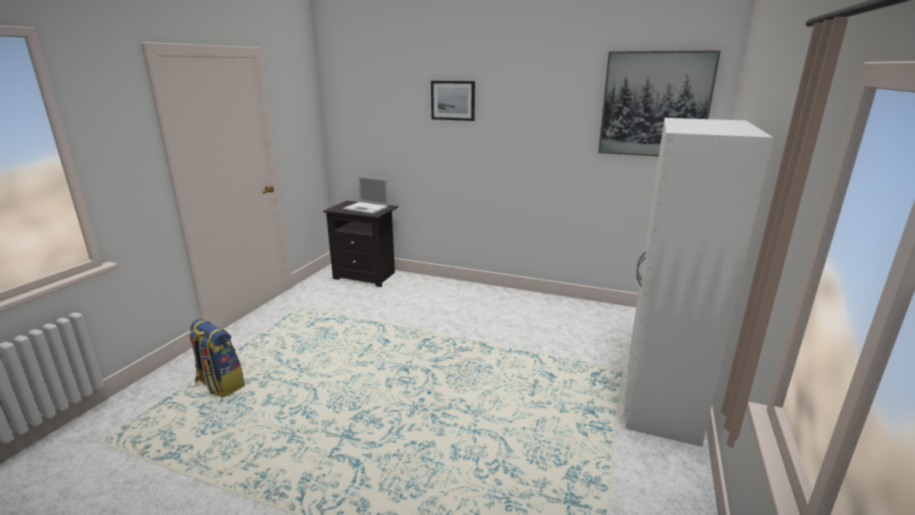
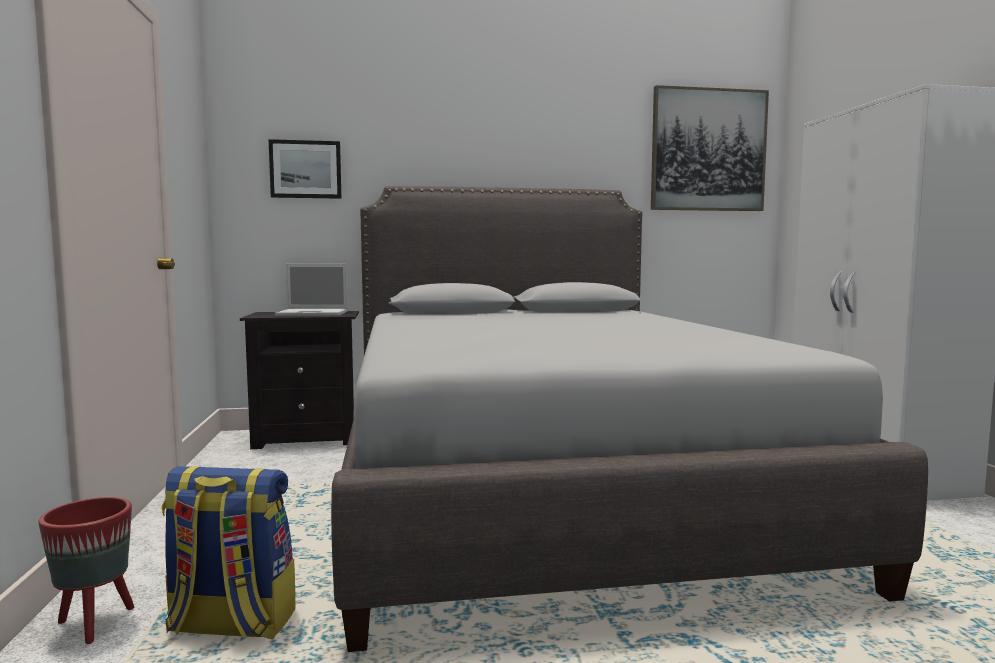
camera: 30 degrees left, 15 degrees down
(185, 368) = (93, 624): none -> red planter
(434, 346) = (548, 485): none -> grey bed
(453, 100) = (451, 144): picture -> picture (305, 169)

